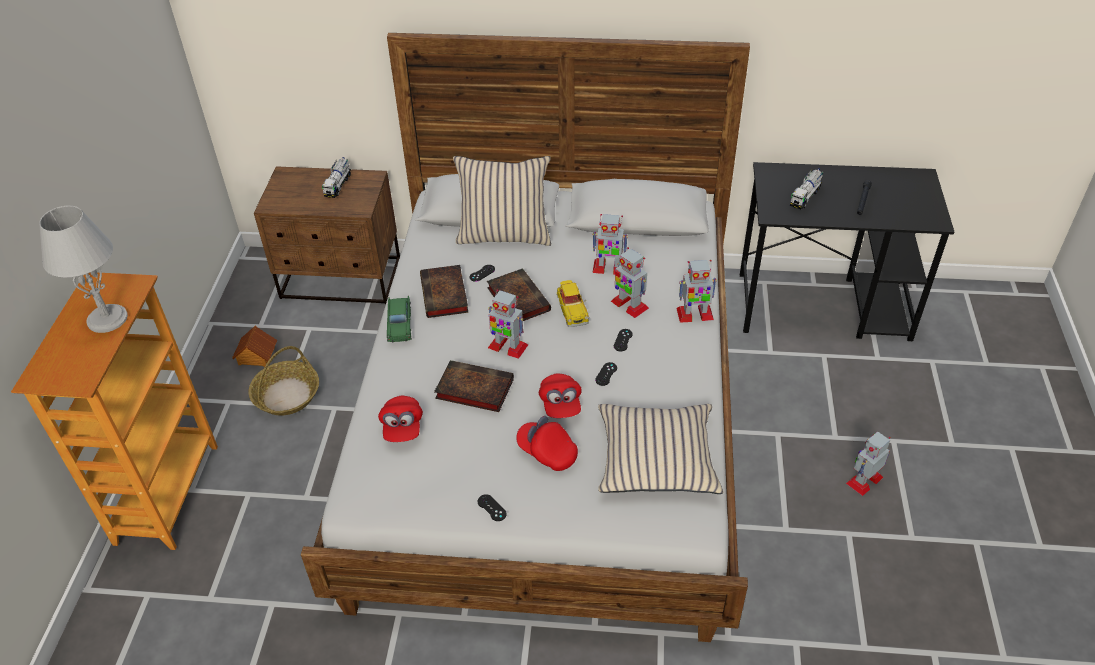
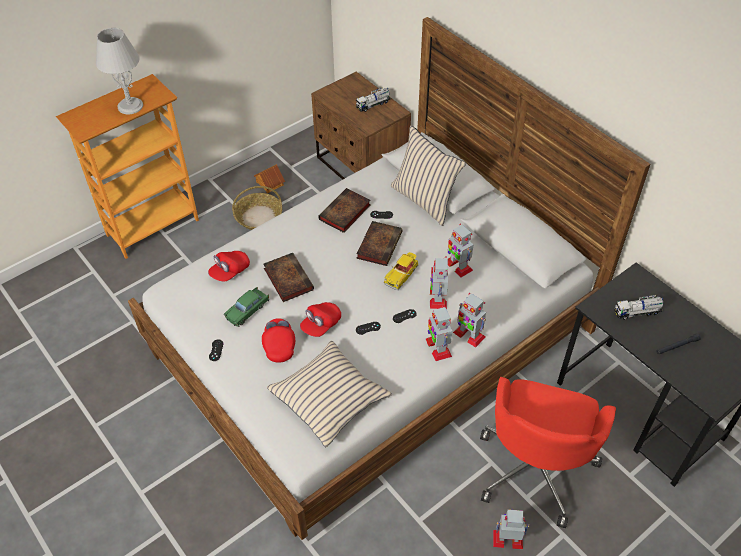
camera: 45 degrees right, 5 degrees up
(400, 324) = (301, 213): green toy car -> green toy car (247, 310)
(507, 346) = (337, 269): toy robot -> toy robot (438, 347)
(811, 409) = (535, 467): none -> red office chair

